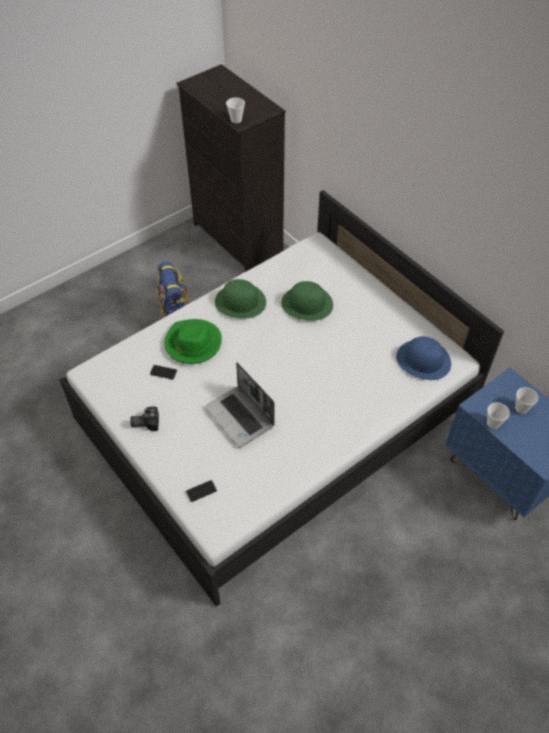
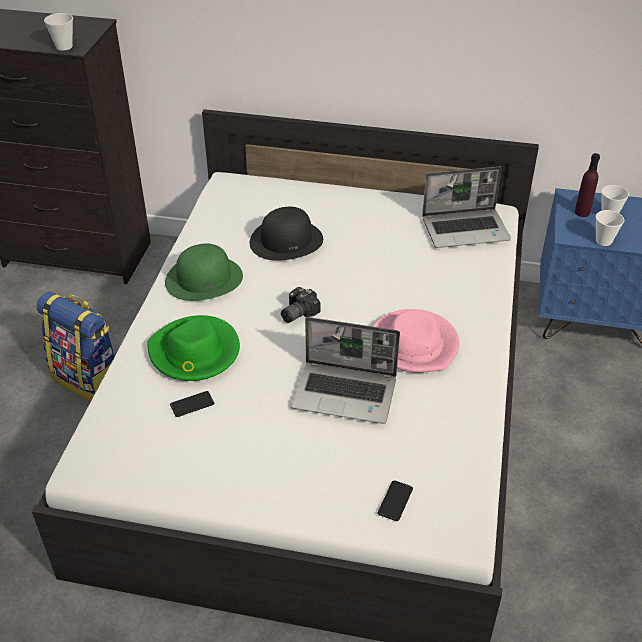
camera: 40 degrees left, 10 degrees down
(146, 422) = (233, 473): camera -> camera (296, 313)
(307, 303) = (286, 240): green hat -> black hat
(307, 414) = (414, 344): none -> pink hat
(423, 360) = (466, 229): blue hat -> laptop
(504, 395) = (582, 212): none -> purple bottle

